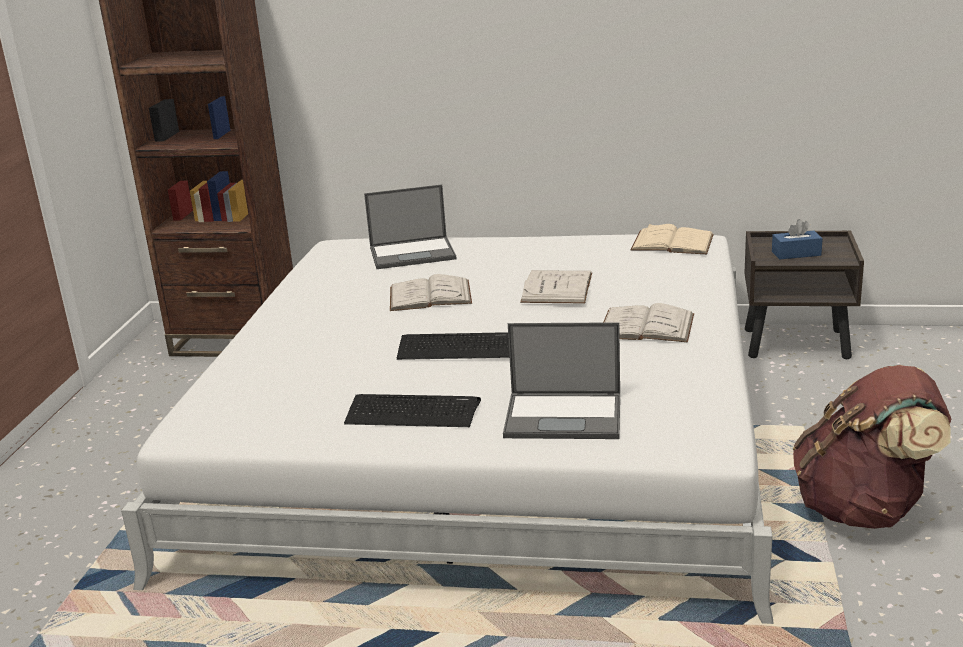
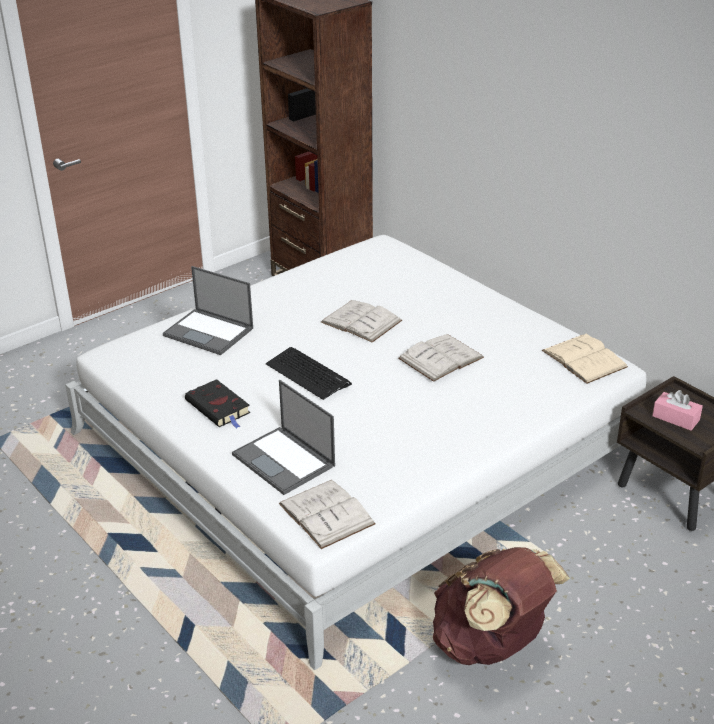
camera: 40 degrees right, 10 degrees up
(412, 412) = (219, 408): keyboard -> black book
(413, 253) = (412, 277): laptop -> laptop (209, 332)
(646, 326) = (442, 422): white book -> white book (326, 514)
(796, 253) = (676, 418): blue tissue box -> pink tissue box

